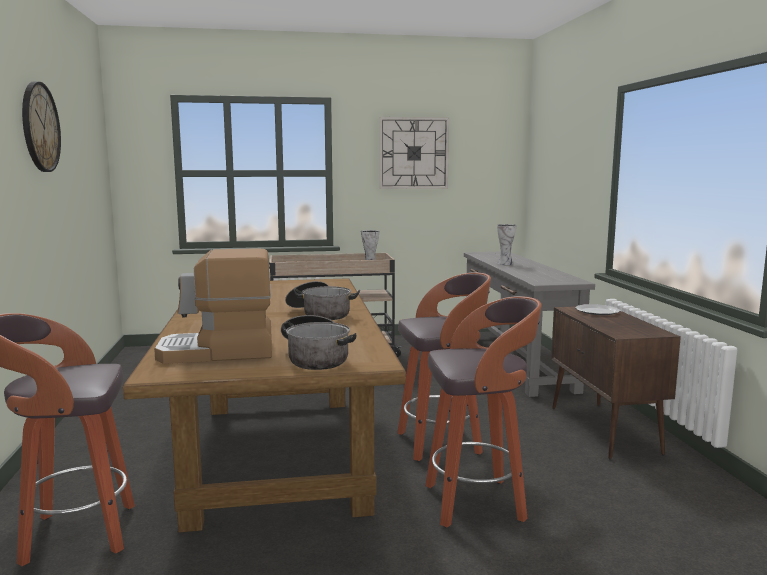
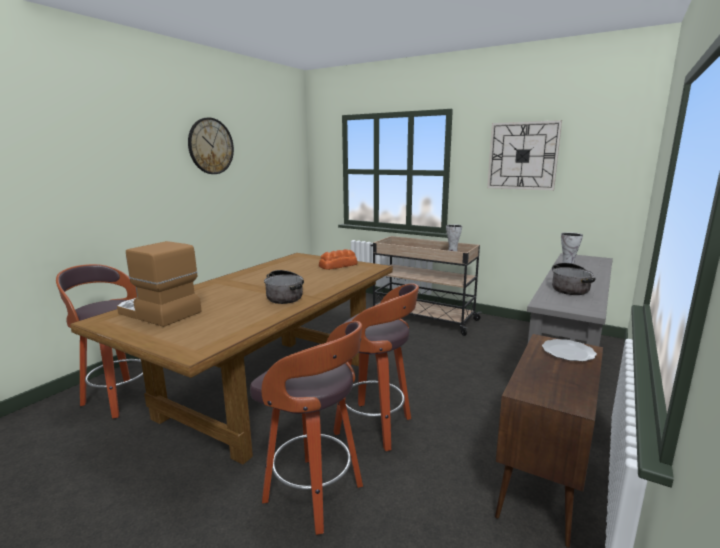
camera: 40 degrees right, 5 degrees up
(293, 285) = (338, 265): none -> bread
(316, 358) = (180, 335): cooking pot -> cooking pot (569, 288)

